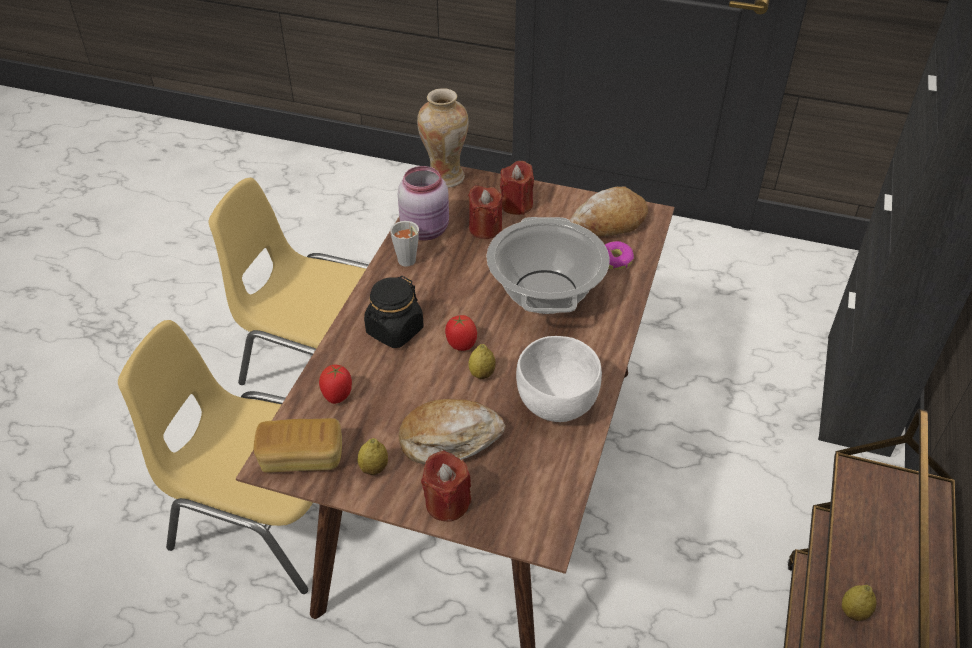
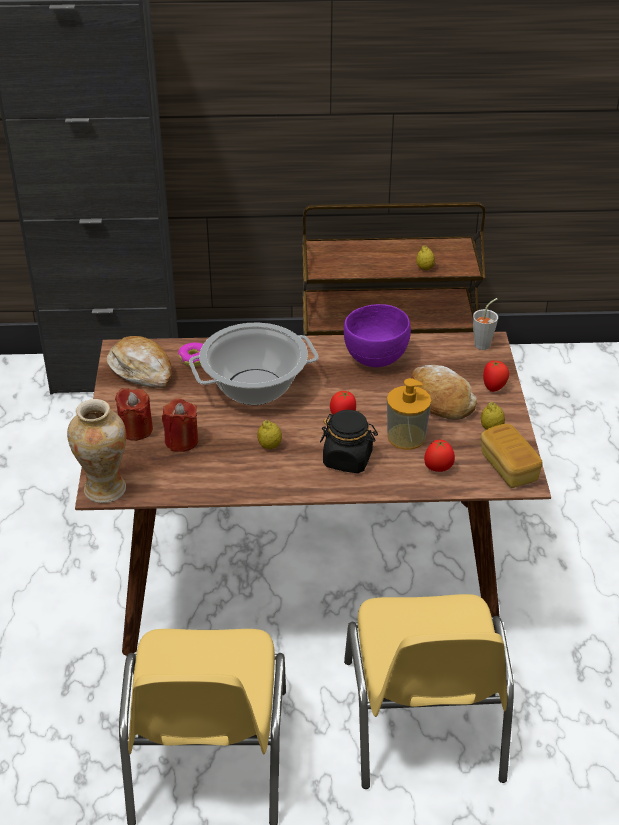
camera: 110 degrees left, 5 degrees down
(403, 386) = (406, 437): none -> soap dispenser
(408, 263) = (255, 477): grey cup -> grey cup (484, 343)
(426, 230) = (200, 478): pink jar -> none
(447, 503) = (494, 387): red candle -> tomato
(482, 374) = (367, 400): lemon -> lemon (269, 446)
(556, 405) = (376, 358): white bowl -> purple bowl

